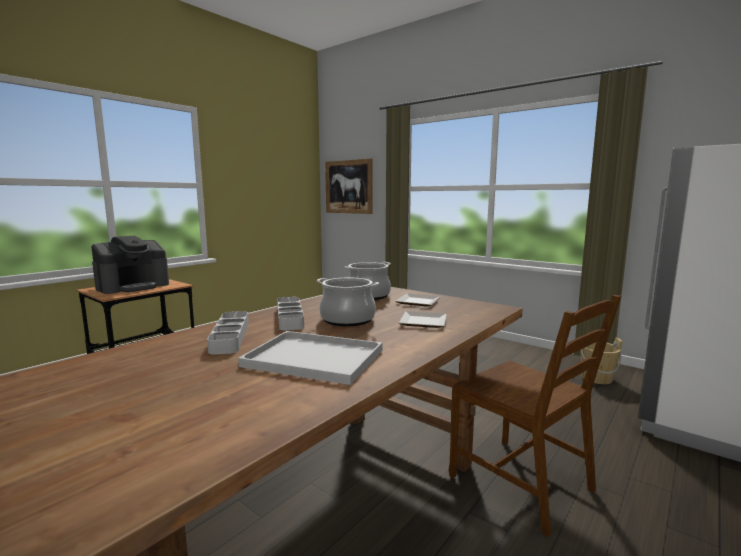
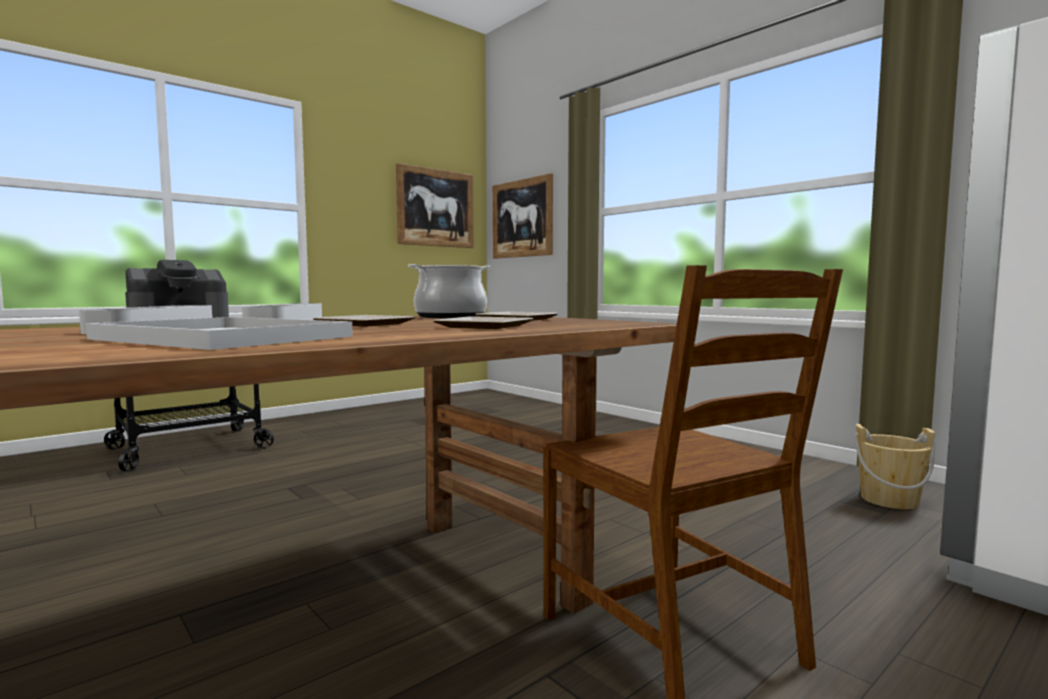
camera: 10 degrees right, 5 degrees down
(288, 179) = (435, 208): none -> picture
(348, 319) = (368, 324): cooking pot -> plate

